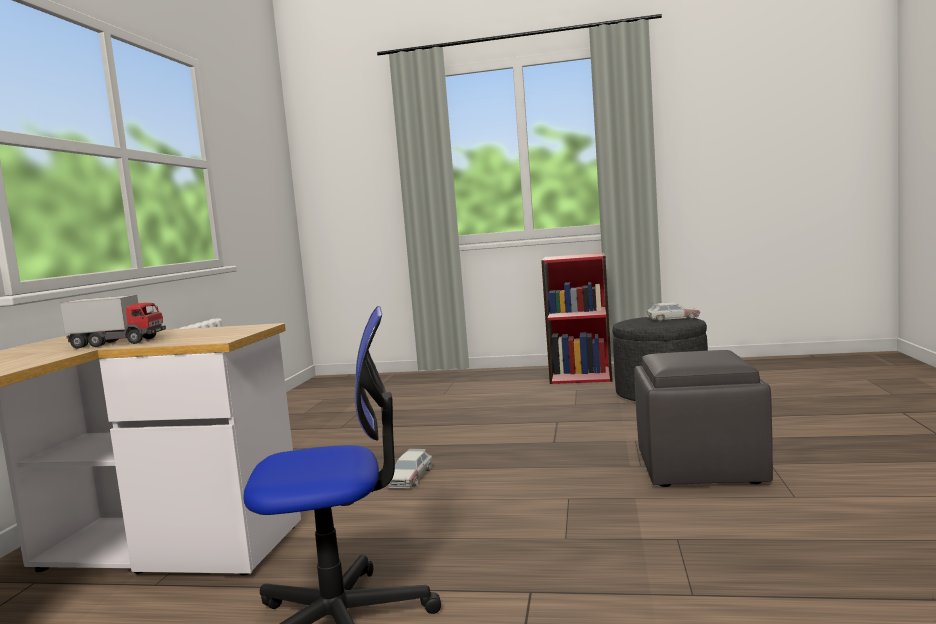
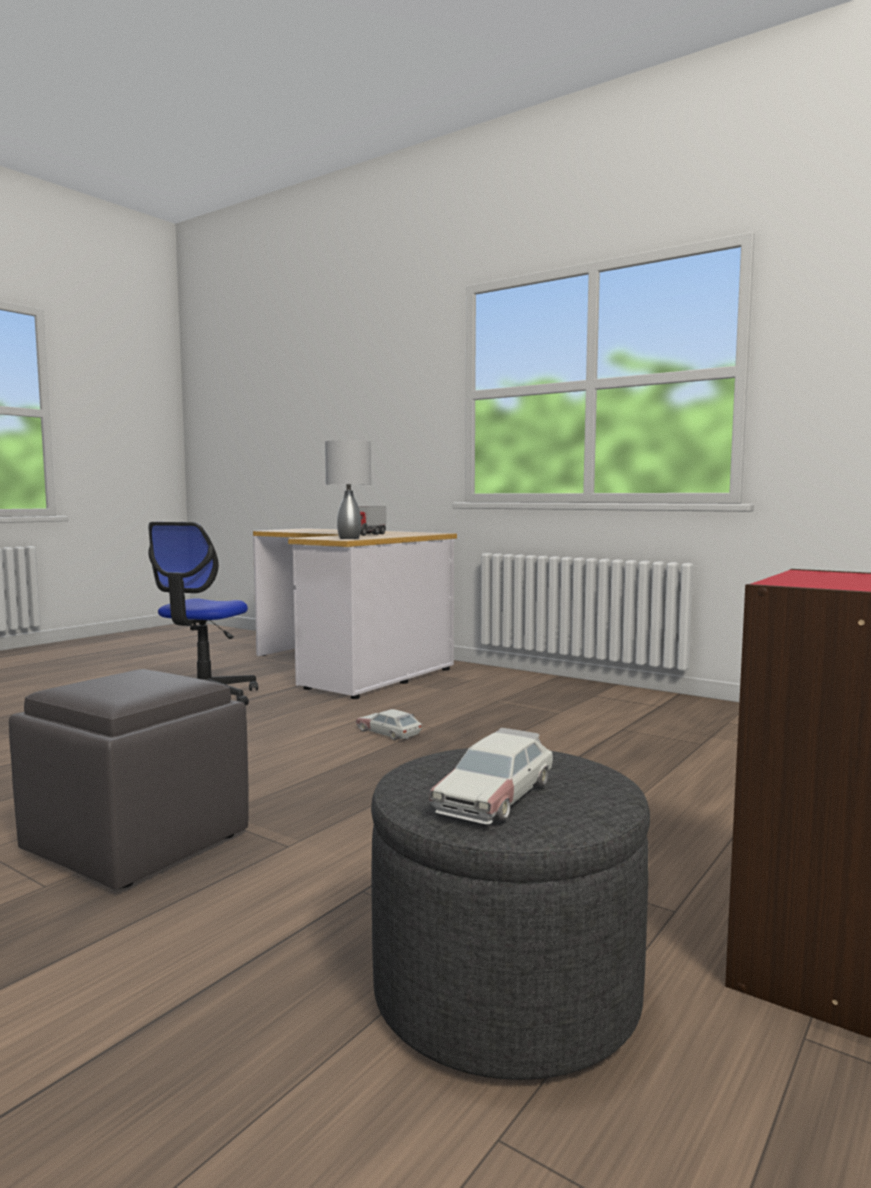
camera: 115 degrees right, 0 degrees up
(239, 328) = (348, 538): none -> grey table lamp

